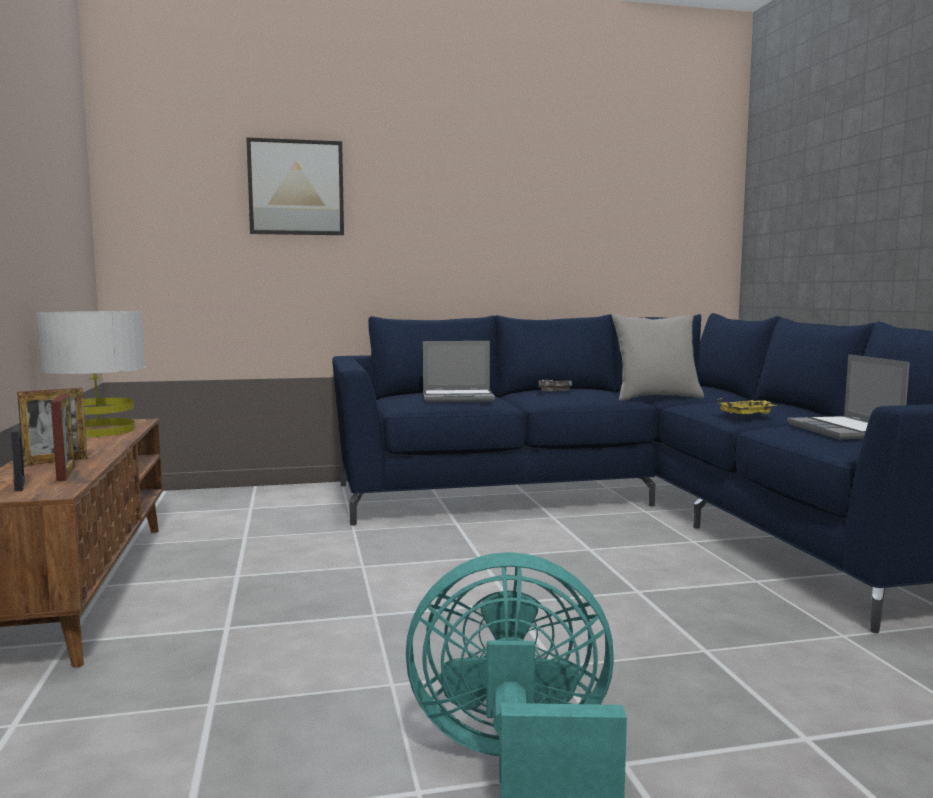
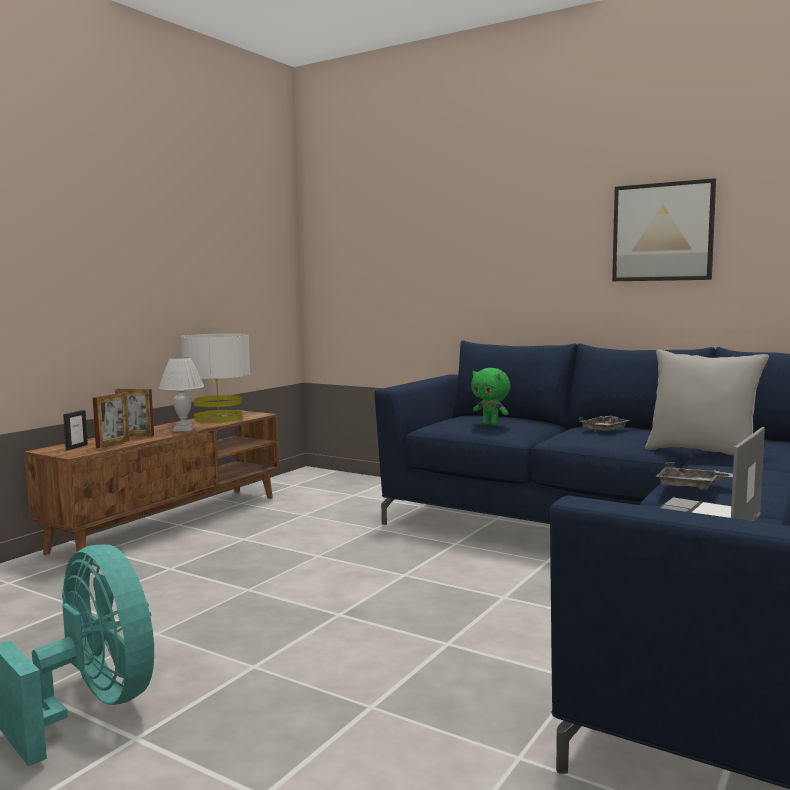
camera: 45 degrees right, 0 degrees up
(102, 446) = (184, 429): none -> white table lamp
(296, 187) = (427, 225): picture -> picture (662, 232)
(459, 398) = (491, 424): laptop -> green plush toy
(748, 414) = (691, 486): yellow tray -> grey tray

